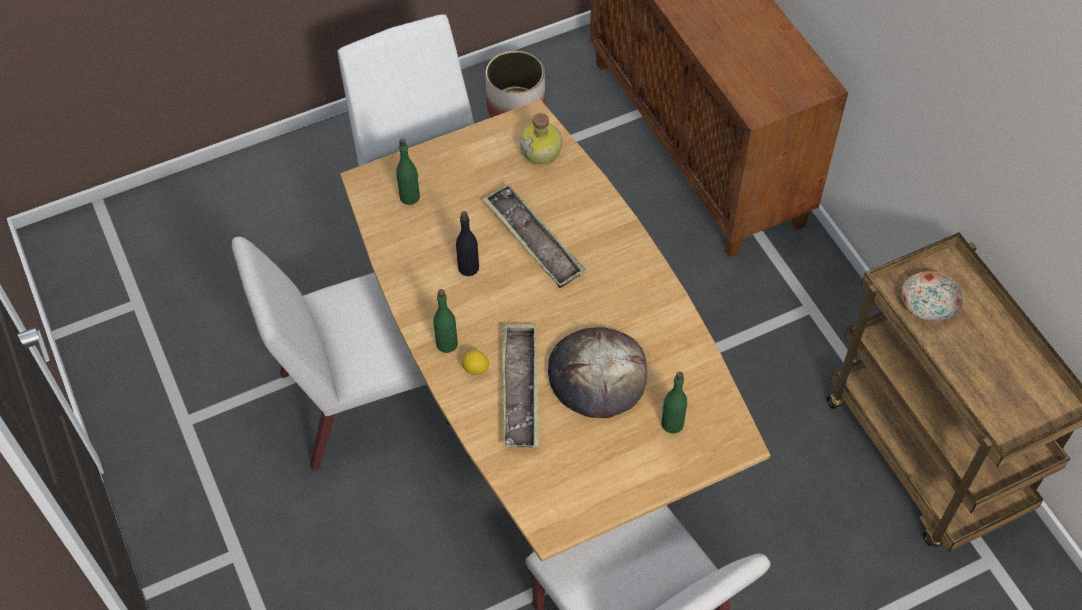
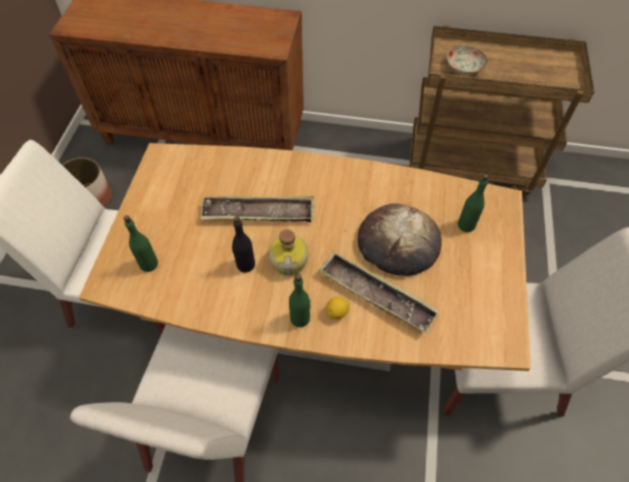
camera: 55 degrees left, 0 degrees up
(542, 152) = (192, 166): bottle -> bottle (290, 261)

